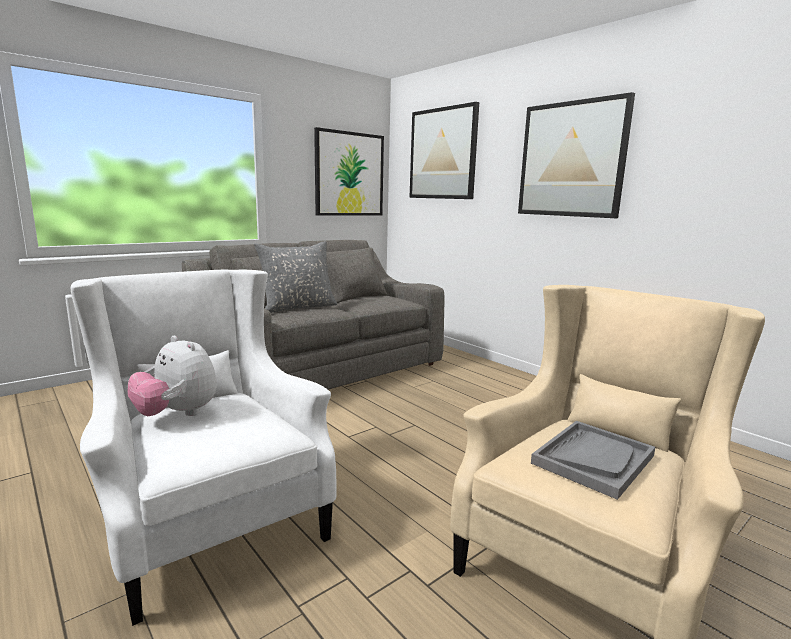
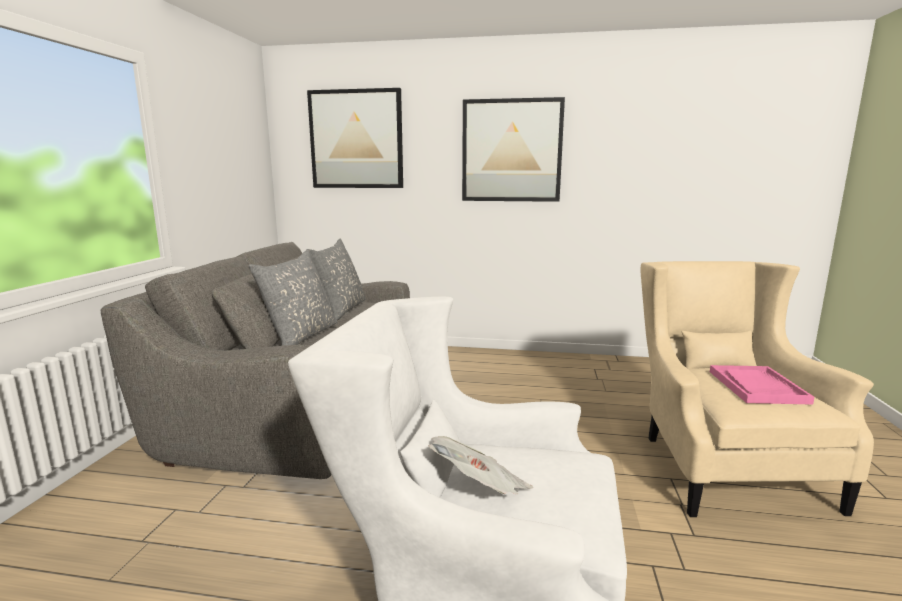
camera: 40 degrees left, 0 degrees up
(177, 414) = (480, 489): plush toy -> newspaper
(349, 174) = (240, 162): picture -> none
(365, 299) = (340, 310): none -> grey pillow
(593, 459) = (757, 386): grey tray -> pink tray

